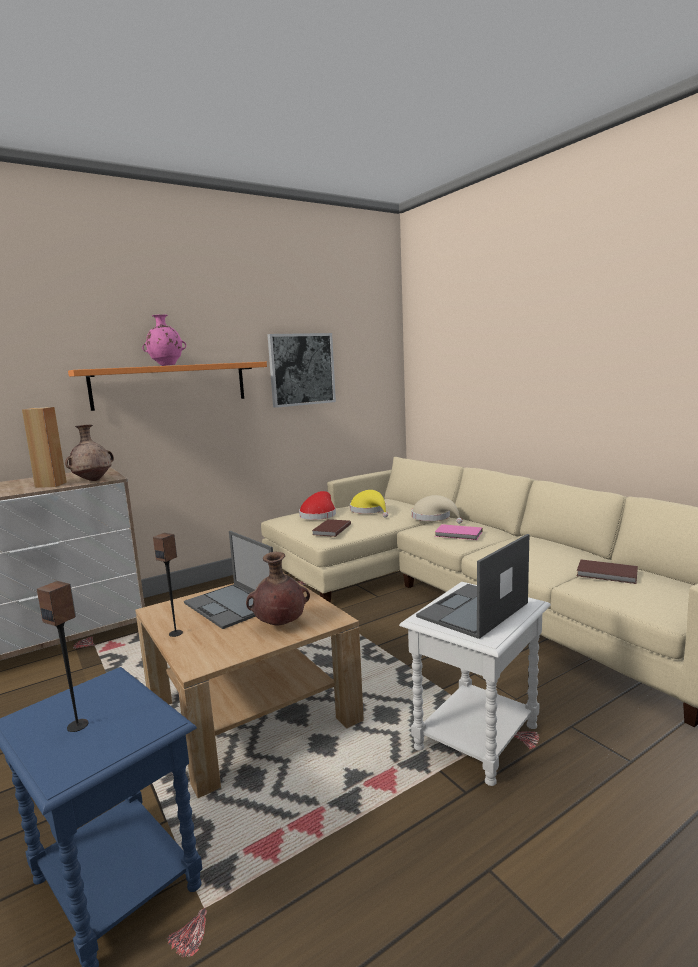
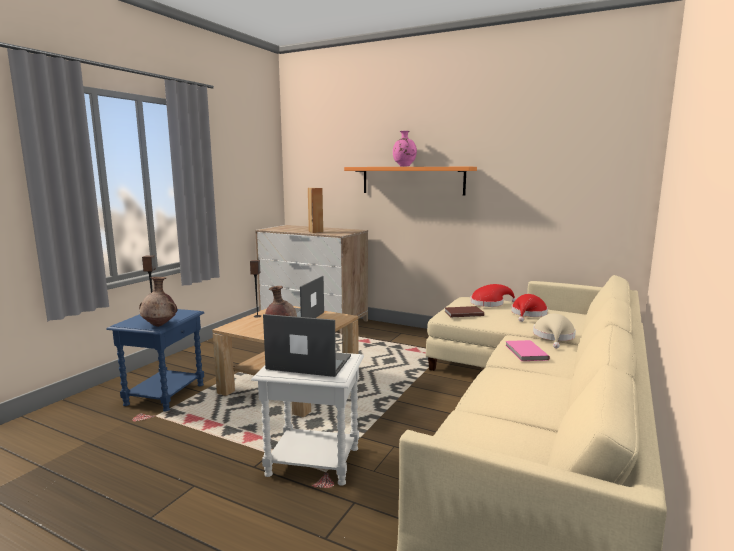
camera: 60 degrees right, 0 degrees up
(93, 480) = (331, 233): brown vase -> brown vase (160, 325)
(301, 369) = (523, 174): picture -> none
(369, 511) = (528, 314): yellow hat -> red hat
(607, 574) = (508, 427): brown book -> none

